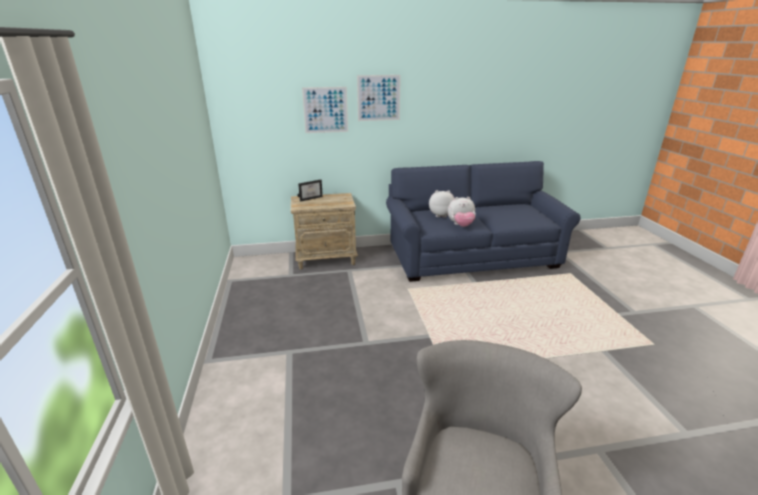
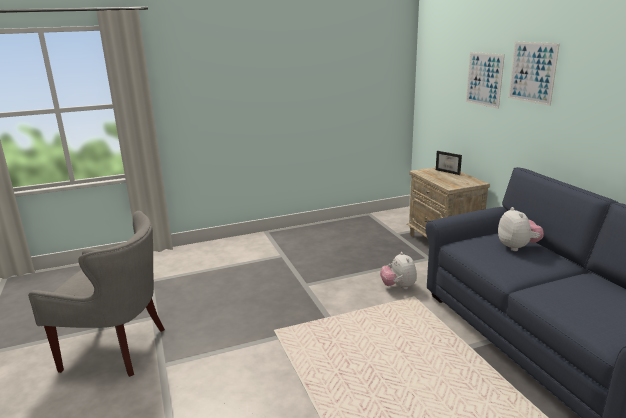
camera: 80 degrees right, 5 degrees down
(461, 225) = (493, 262): plush toy -> plush toy (398, 286)

